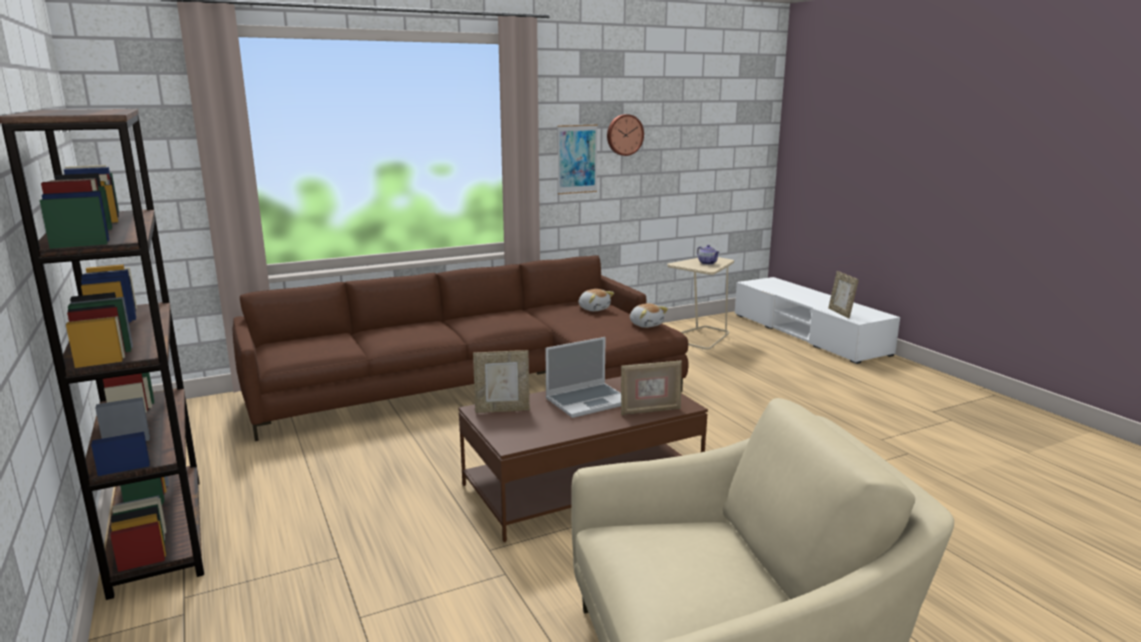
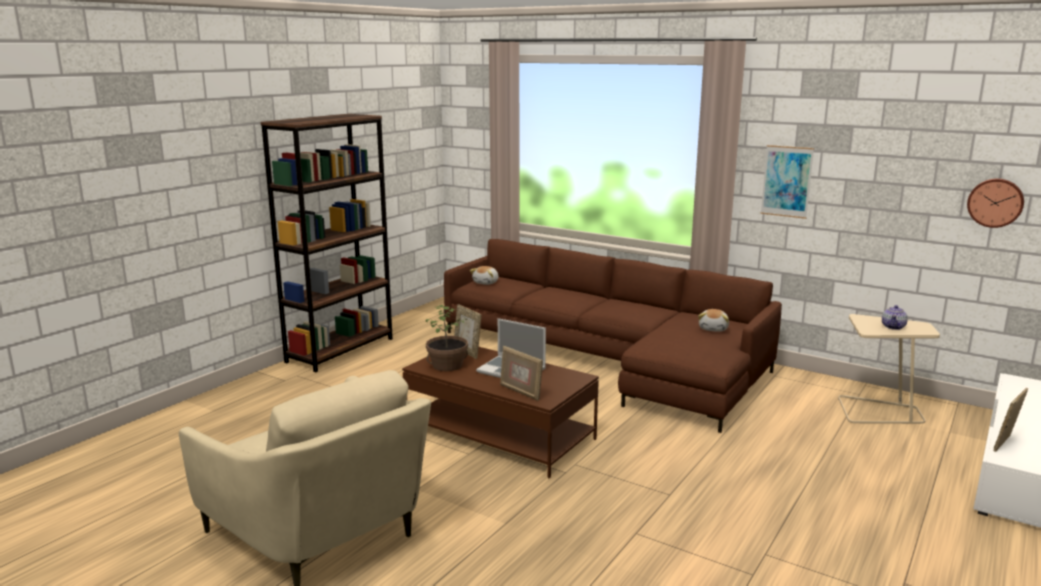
camera: 60 degrees right, 0 degrees up
(528, 428) = (447, 365): none -> potted plant
(624, 135) = (849, 162): wall clock -> wall clock (995, 202)
(646, 325) = (710, 354): plush toy -> plush toy (486, 282)

